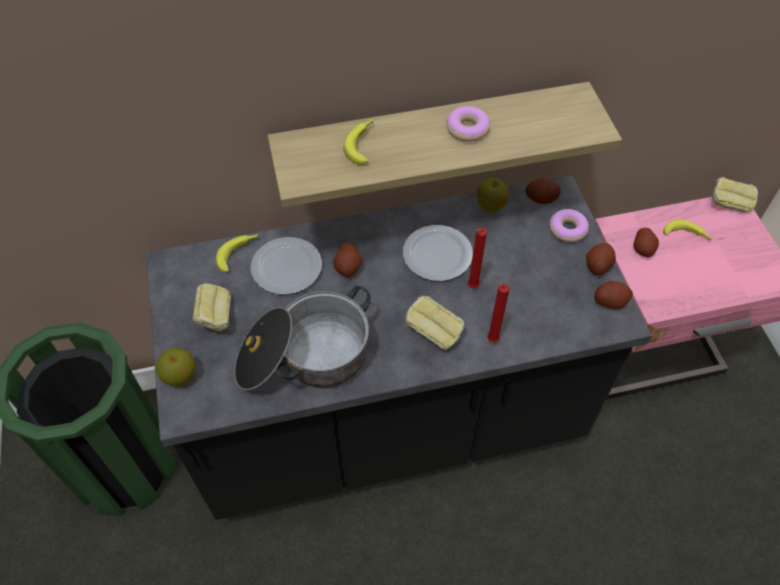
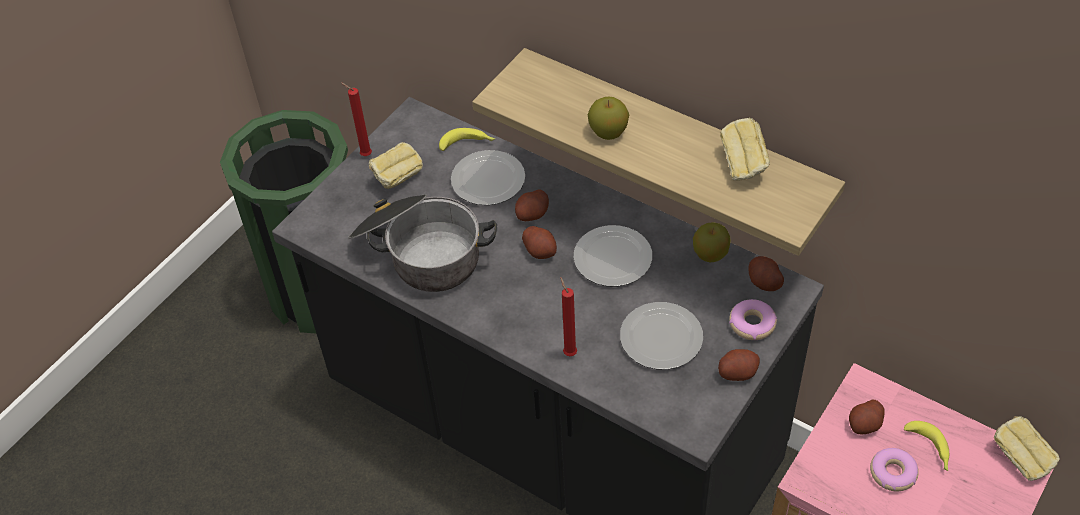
camera: 50 degrees right, 5 degrees down
(180, 376) = (330, 199): apple -> apple (608, 132)
(362, 144) = (581, 102): banana -> none
(433, 332) = (532, 312): bread -> bread (743, 166)
(467, 129) = (678, 147): donut -> donut (892, 473)
(471, 287) = (606, 303): red candle -> red candle (364, 155)
(530, 282) = (659, 337): none -> plate
(610, 301) = (707, 407): potato -> potato (540, 250)

